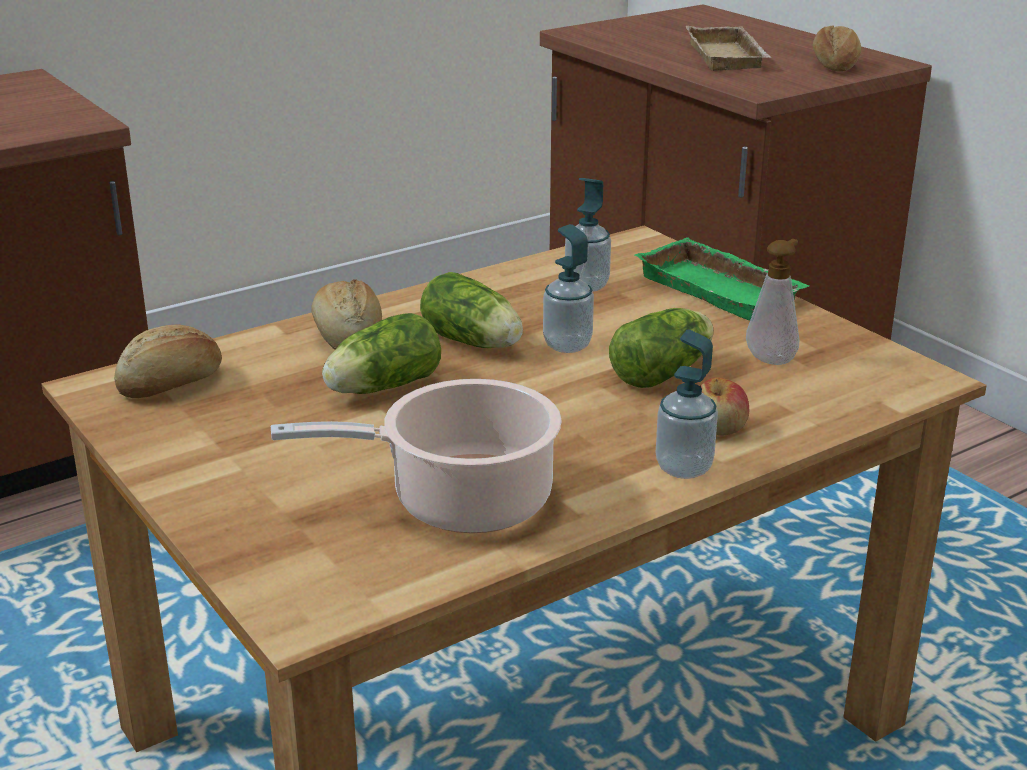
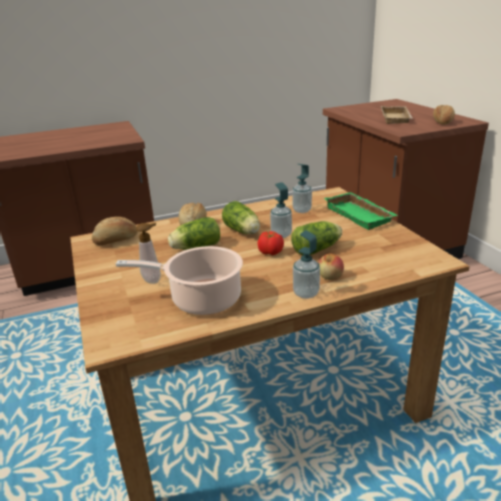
camera: 15 degrees right, 0 degrees up
(564, 387) = (271, 252): none -> tomato
(772, 358) = (369, 246): soap dispenser -> soap dispenser (153, 280)

